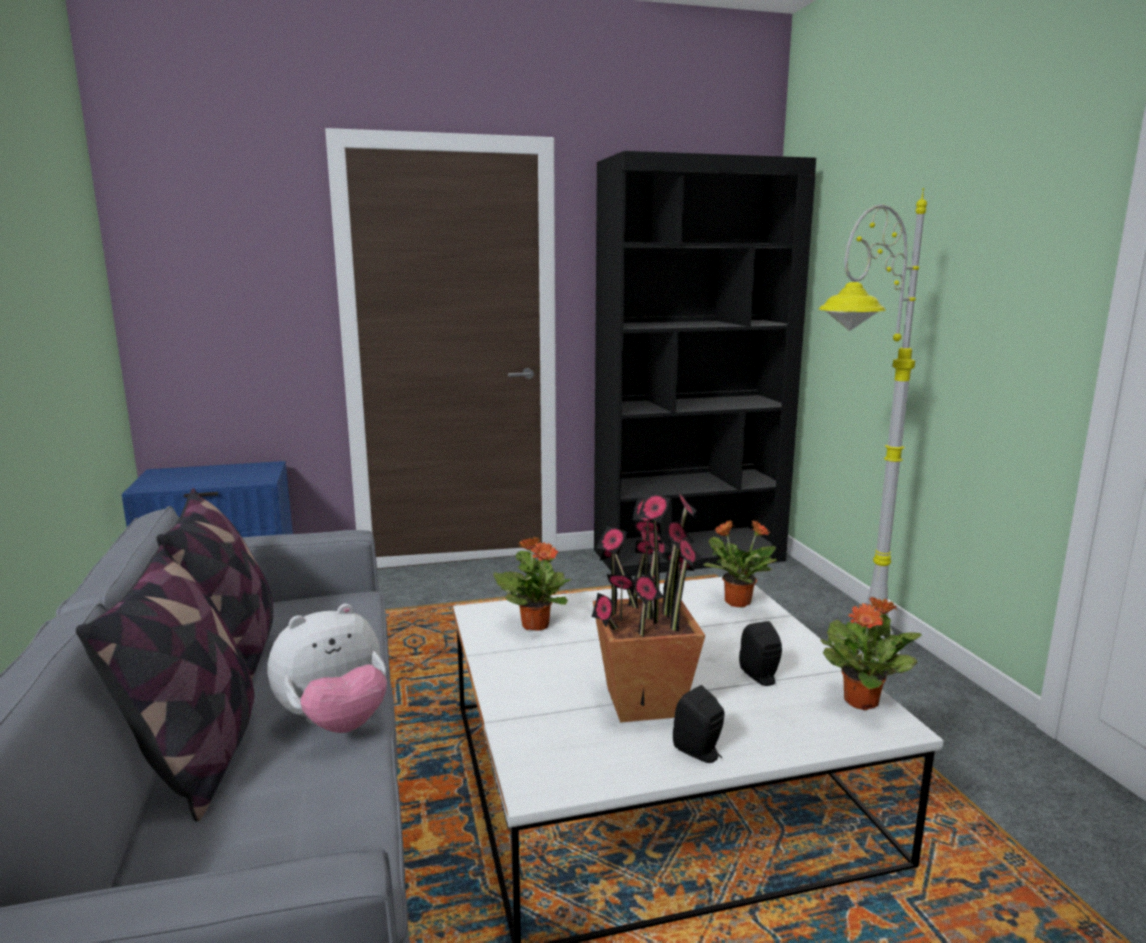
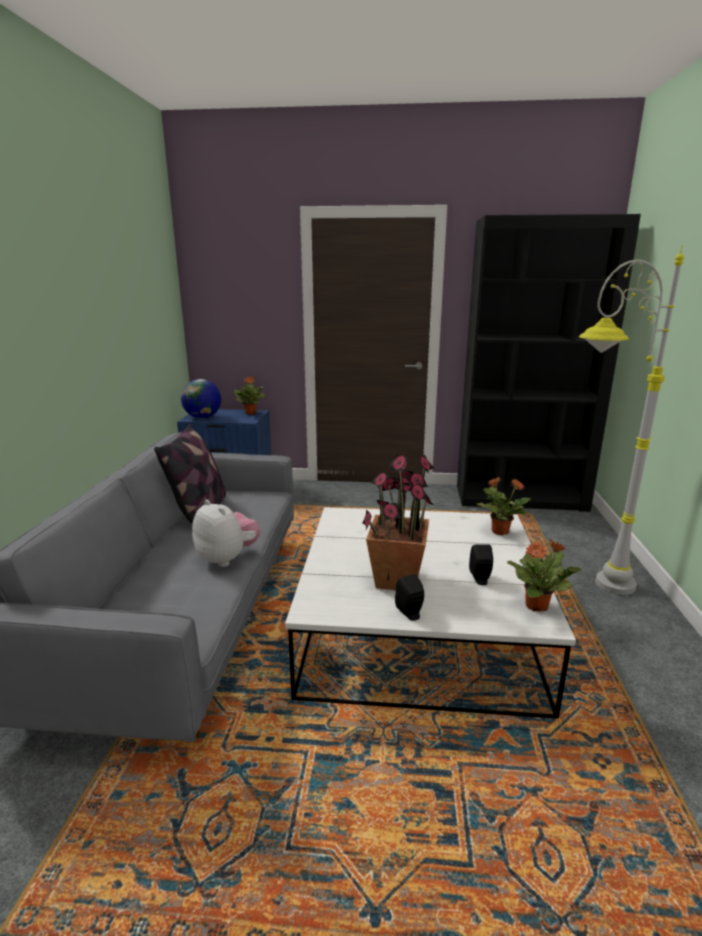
camera: 20 degrees right, 5 degrees up
(170, 483) = (203, 417): none -> globe
(199, 755) = (159, 562): pillow -> none
(335, 722) = (227, 558): plush toy -> plush toy turned 120 degrees counterclockwise
(535, 624) = (363, 525): potted plant -> potted plant (251, 413)

